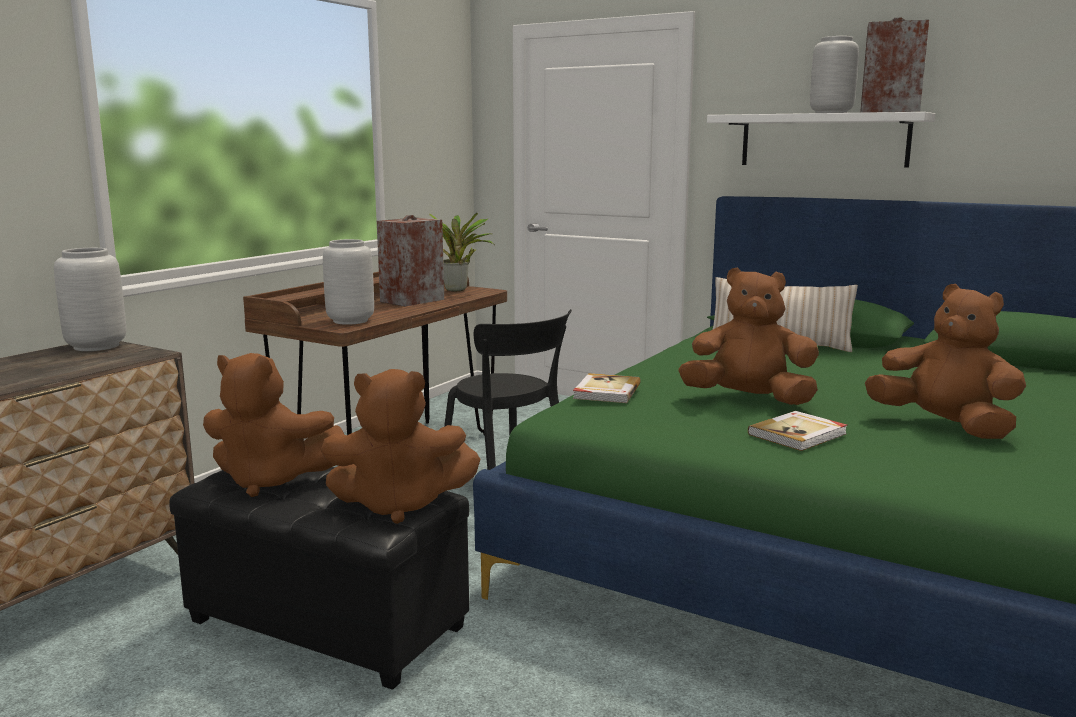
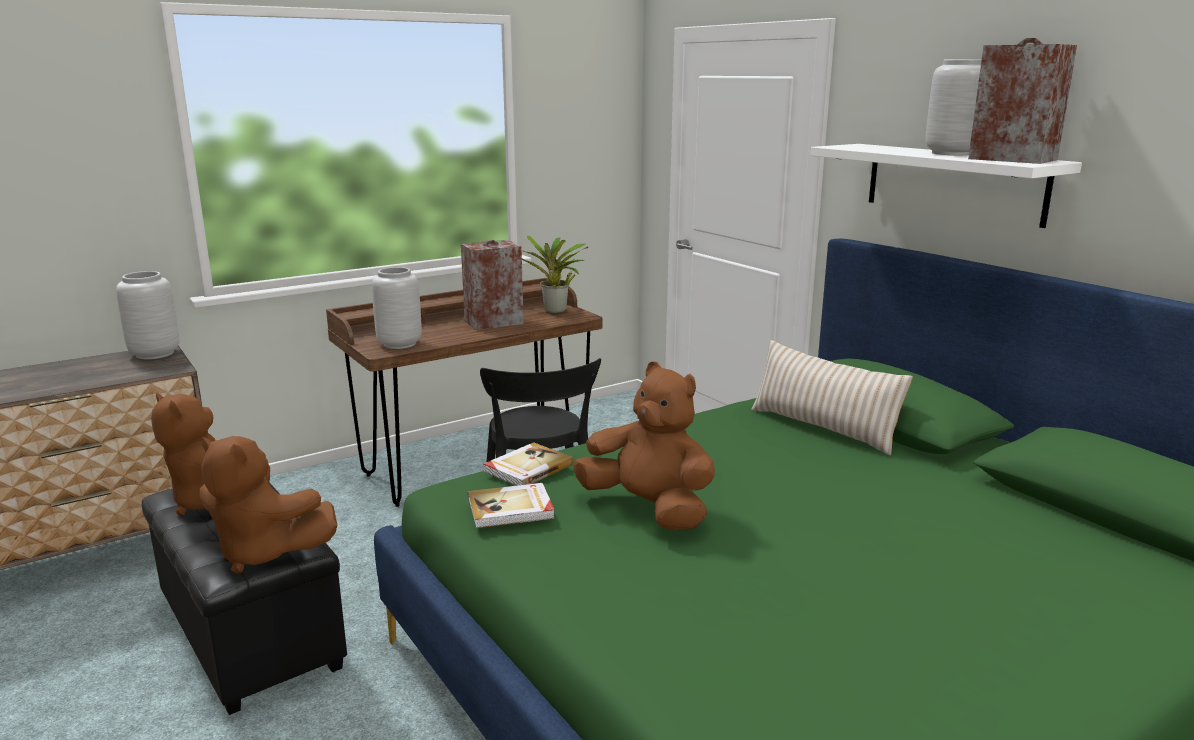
camera: 25 degrees right, 5 degrees up
(798, 434) = (629, 570): book -> book (511, 509)
(944, 426) = (819, 597): brown plush toy -> none

